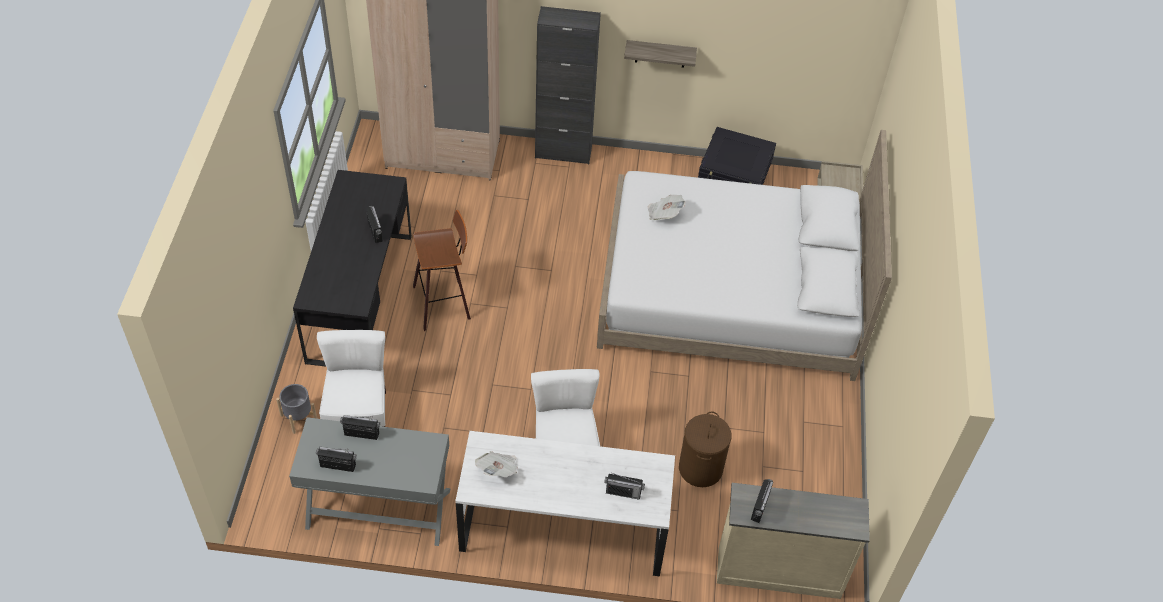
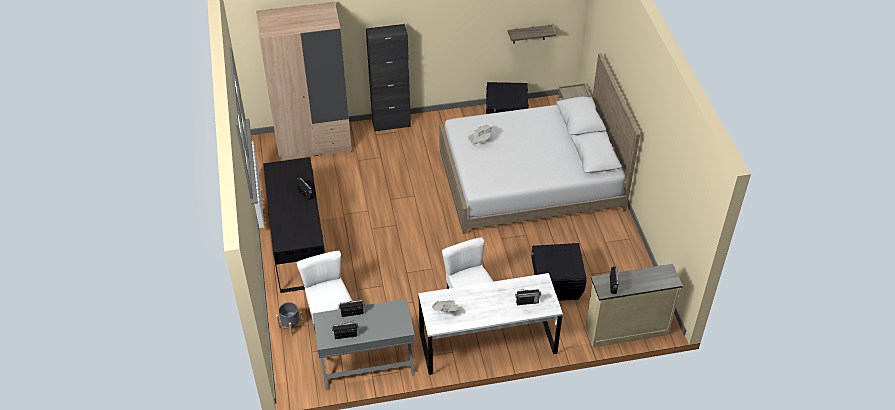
camera: 15 degrees left, 5 degrees down
(443, 303) = (354, 233): stool -> none
(660, 54) = (445, 42): shelf -> shelf (529, 34)
(700, 468) = (555, 285): brown laundry basket -> black storage box

